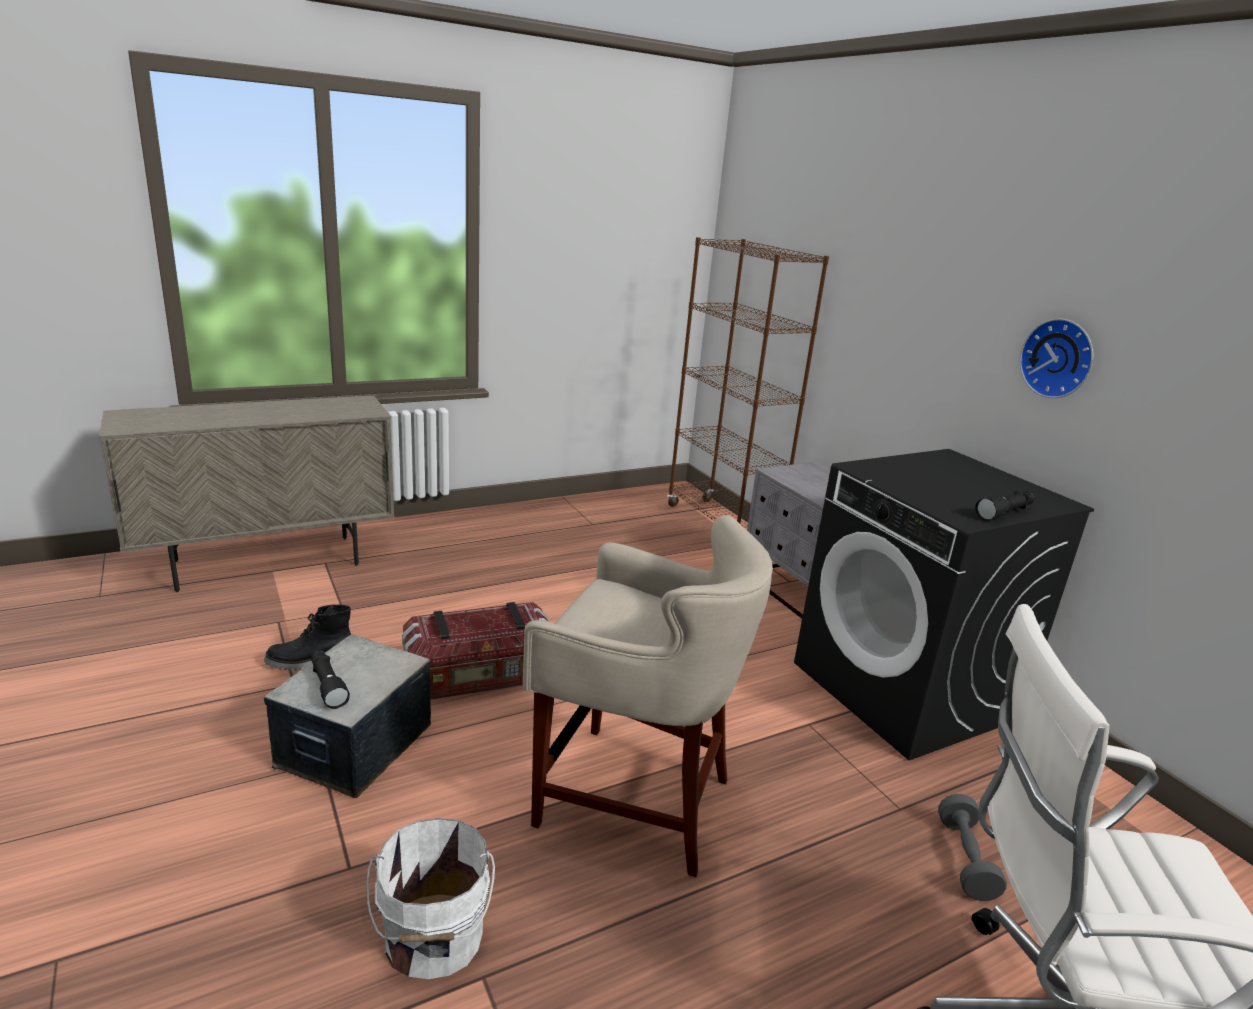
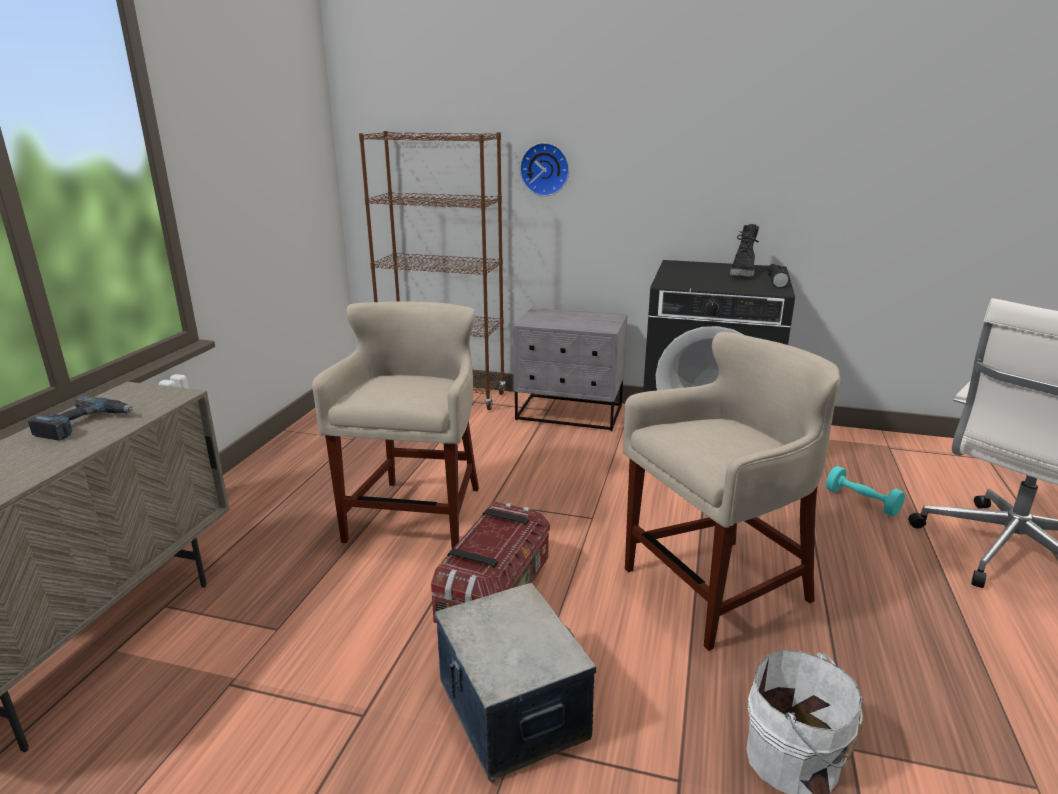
camera: 45 degrees left, 0 degrees up
(301, 408) = (84, 424): none -> power drill
(309, 661) = (337, 688): black boot -> black boot (743, 273)
(327, 685) = (512, 656): black flashlight -> none
(531, 598) = (416, 516): none -> beige stool
(965, 859) = (861, 501): grey dumbbell -> turquoise dumbbell
(1059, 358) = (735, 174): wall clock -> wall clock (545, 169)

